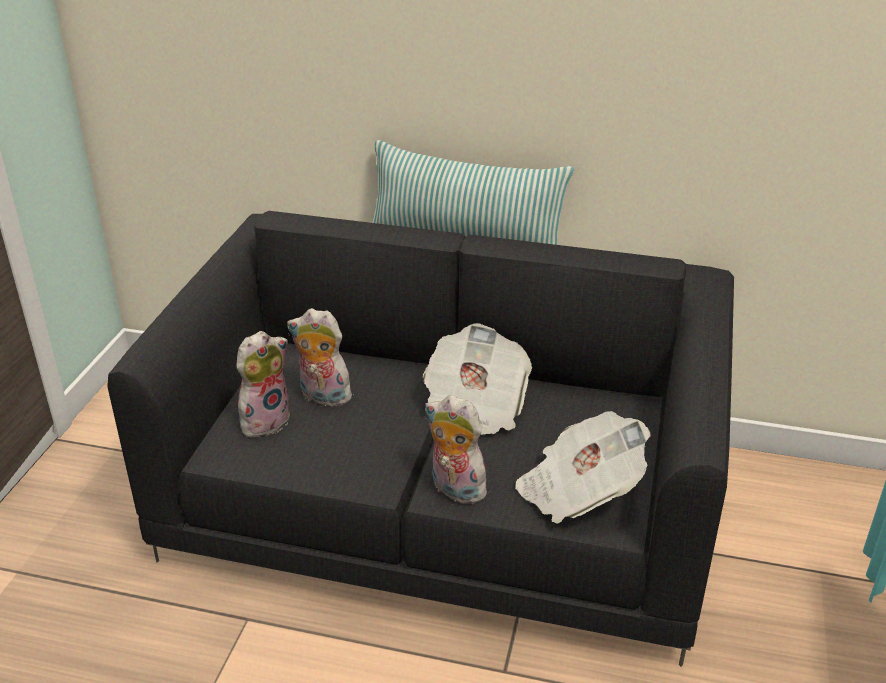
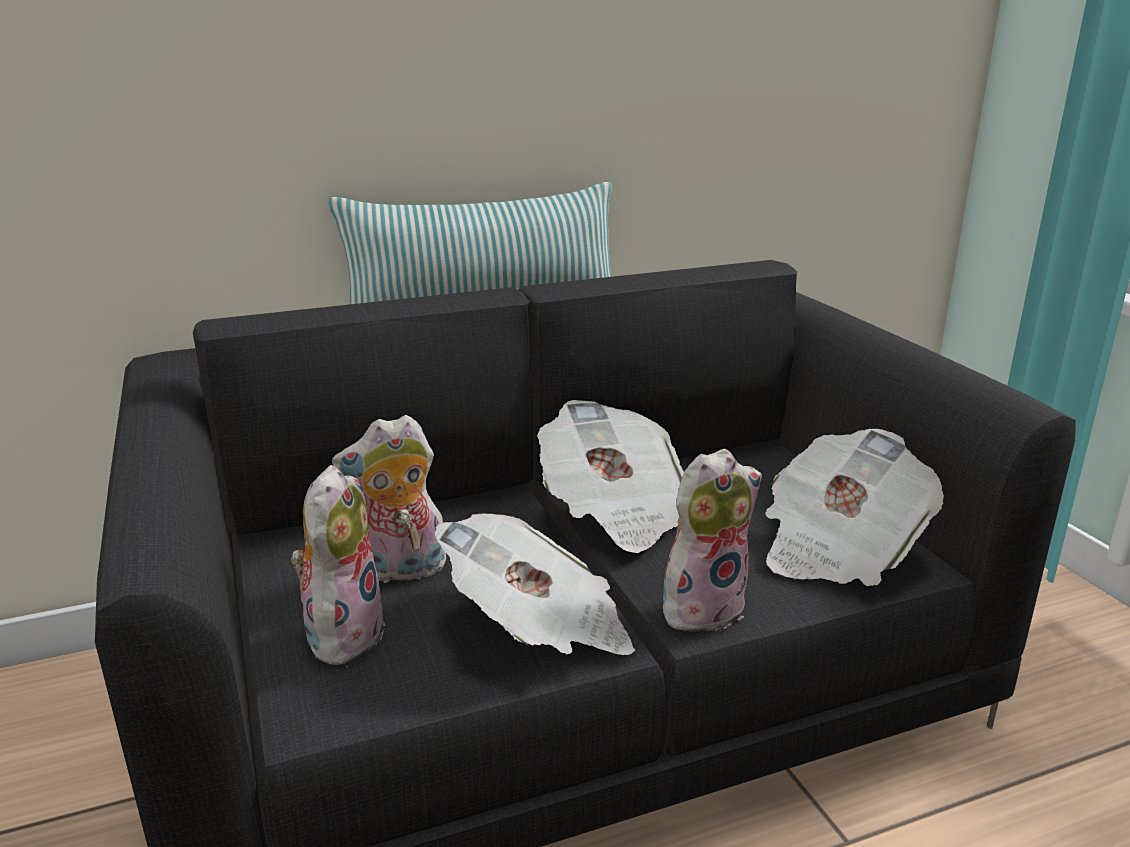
camera: 35 degrees left, 10 degrees down
(357, 461) = (540, 628): none -> newspaper
(454, 489) = (703, 607): plush toy -> plush toy turned 150 degrees clockwise

